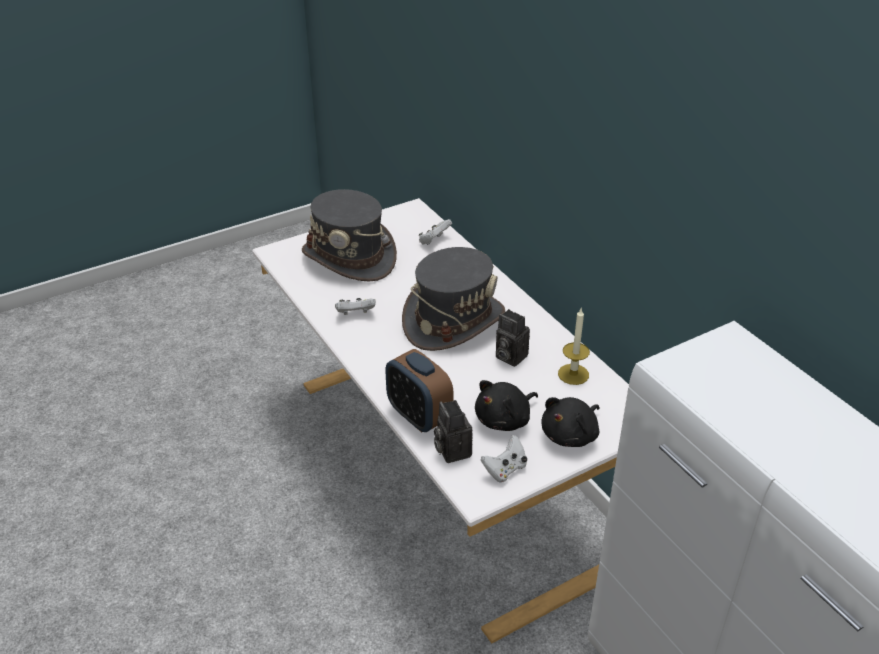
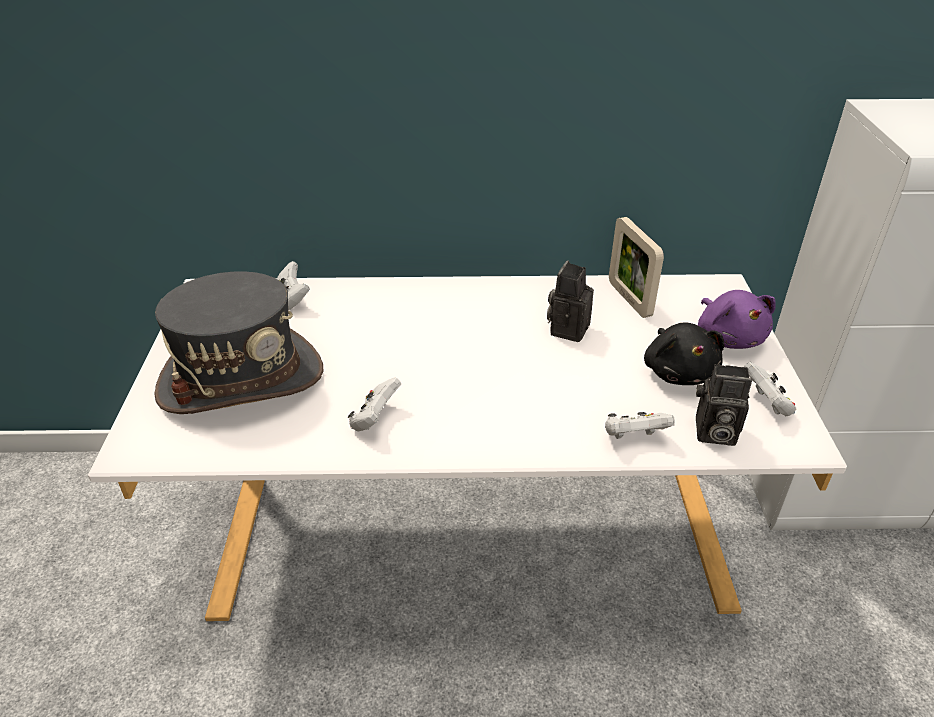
camera: 60 degrees left, 0 degrees up
(419, 416) = (633, 437): alarm clock -> white game controller
(453, 321) = (467, 343): grey hat -> none
(509, 356) = (567, 328): camera -> camera turned 135 degrees clockwise
(571, 435) = (729, 337): black plush toy -> purple plush toy
(573, 374) = (629, 299): candle -> picture frame

